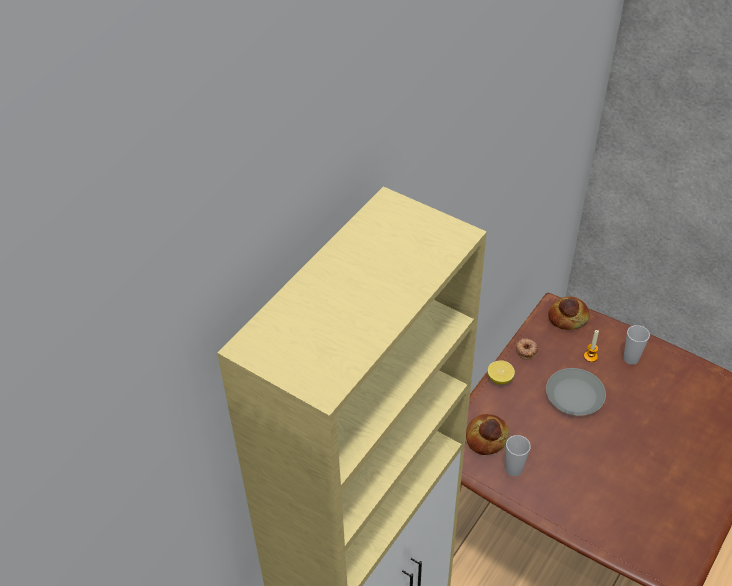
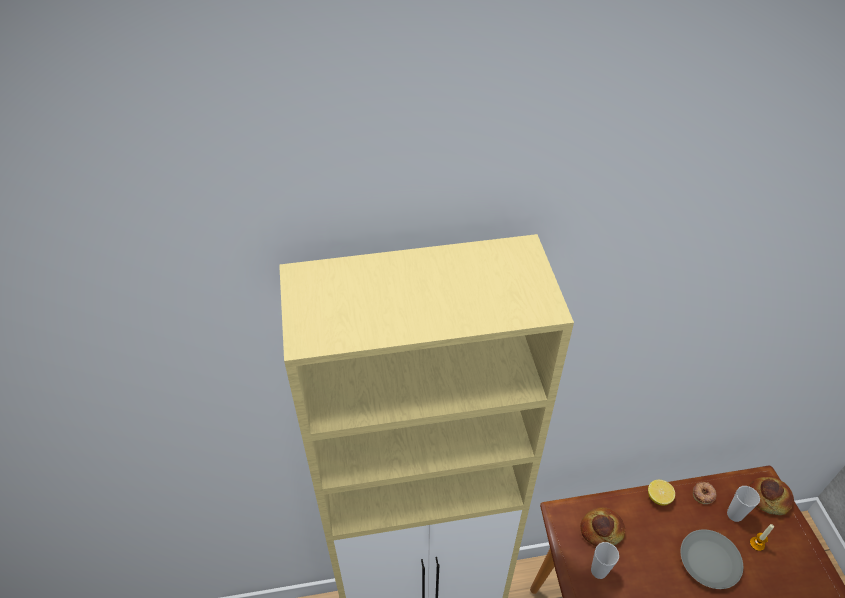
camera: 45 degrees right, 0 degrees up
(631, 359) = (794, 576): cup -> cup (734, 514)

